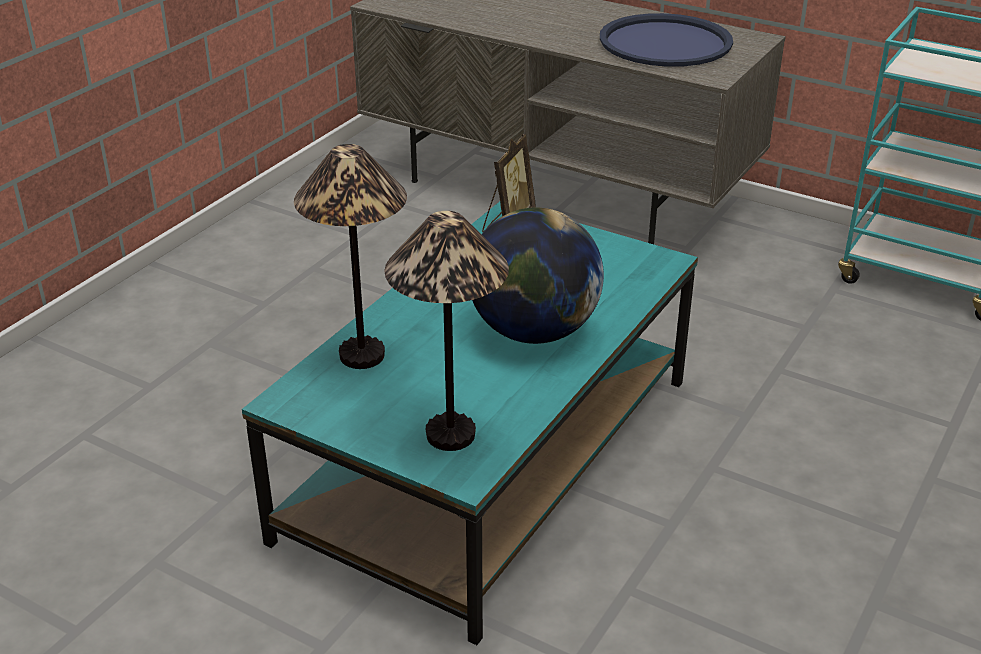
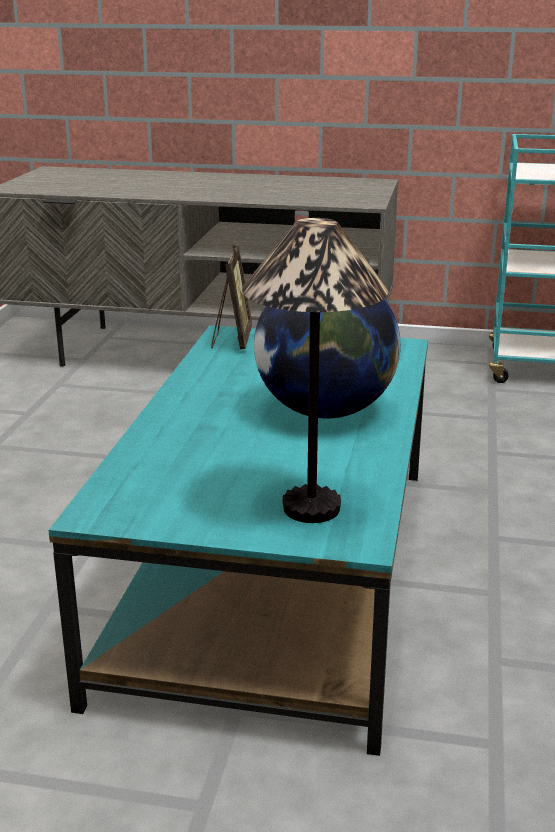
camera: 20 degrees left, 10 degrees down
(361, 356) = (159, 460): table lamp -> none
(665, 43) = (302, 189): blue tray -> none

